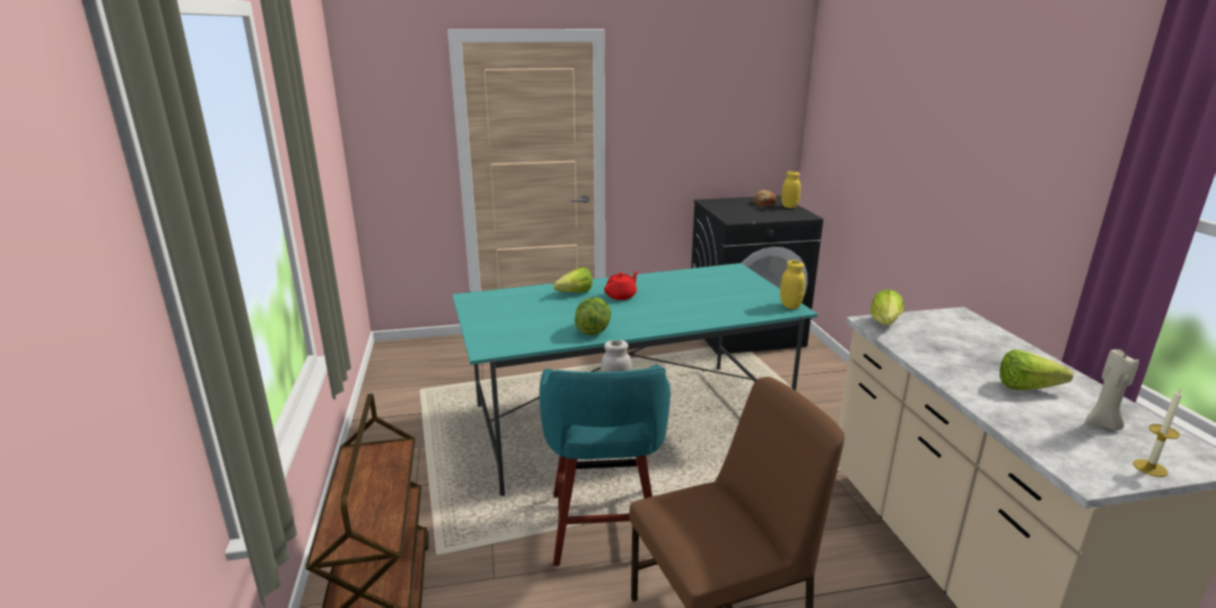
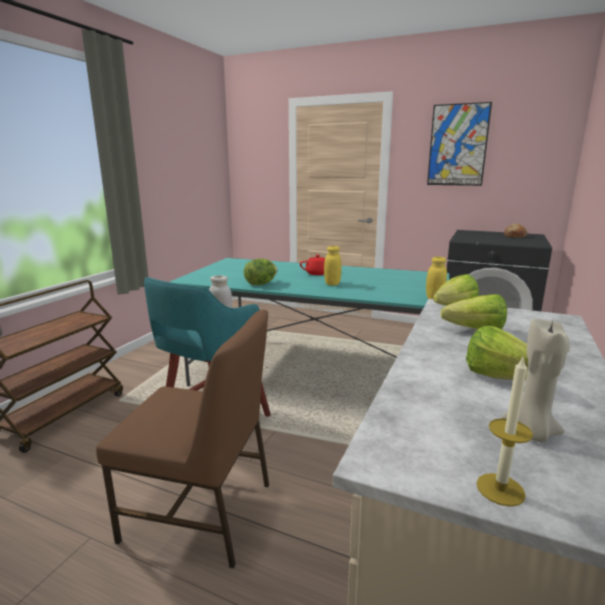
camera: 35 degrees right, 5 degrees down
(571, 293) = (289, 267): lettuce -> lettuce (469, 330)
(687, 99) = (458, 145): none -> picture
(789, 206) = (534, 239): yellow jar -> yellow jar (332, 284)

